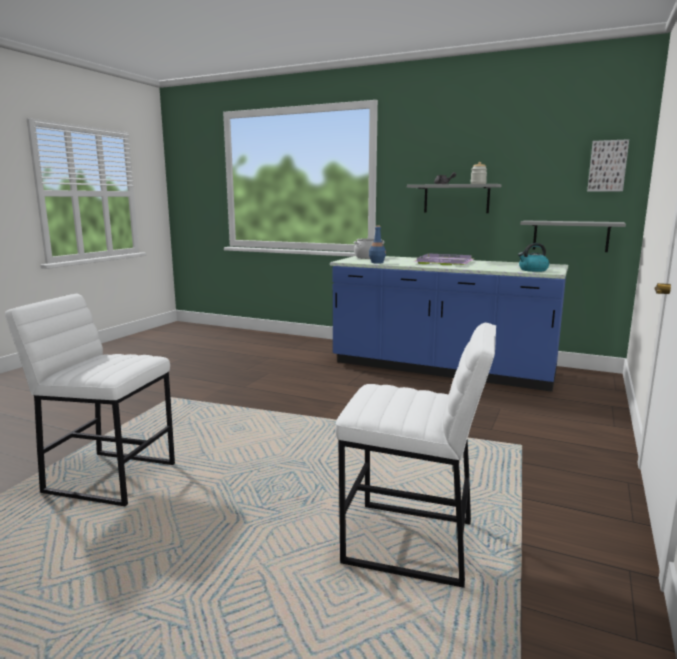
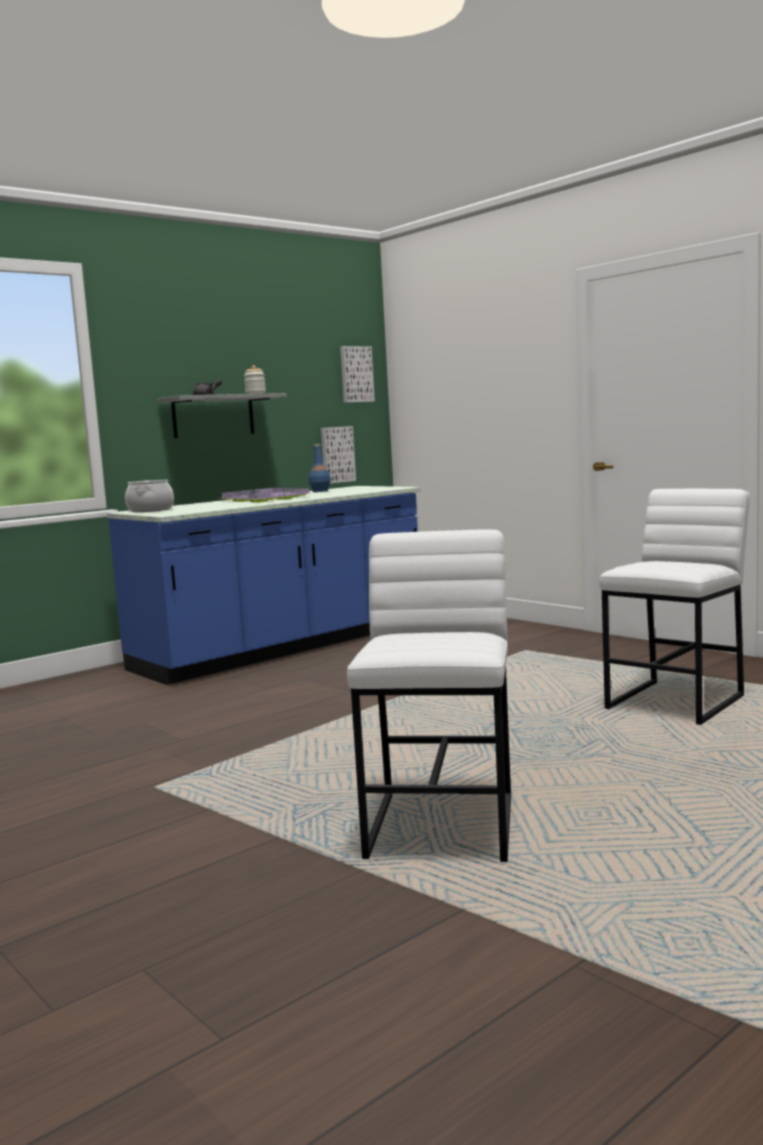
camera: 65 degrees left, 5 degrees down
(108, 477) = (442, 824): white chair -> white chair turned 150 degrees clockwise
(377, 262) = (214, 508): blue bottle -> blue bottle (320, 491)
(533, 270) = (379, 489): kettle -> none
(570, 236) = (336, 454): grey shelf -> picture

